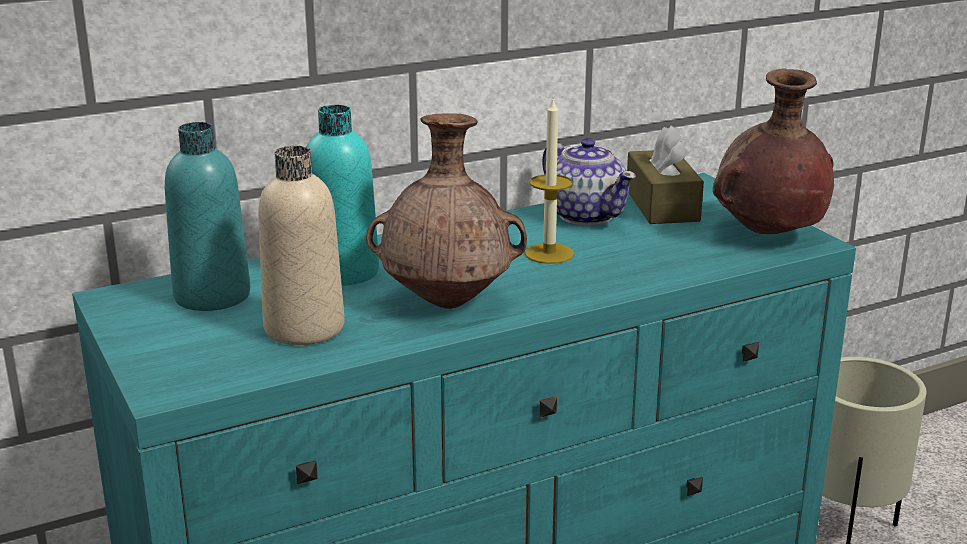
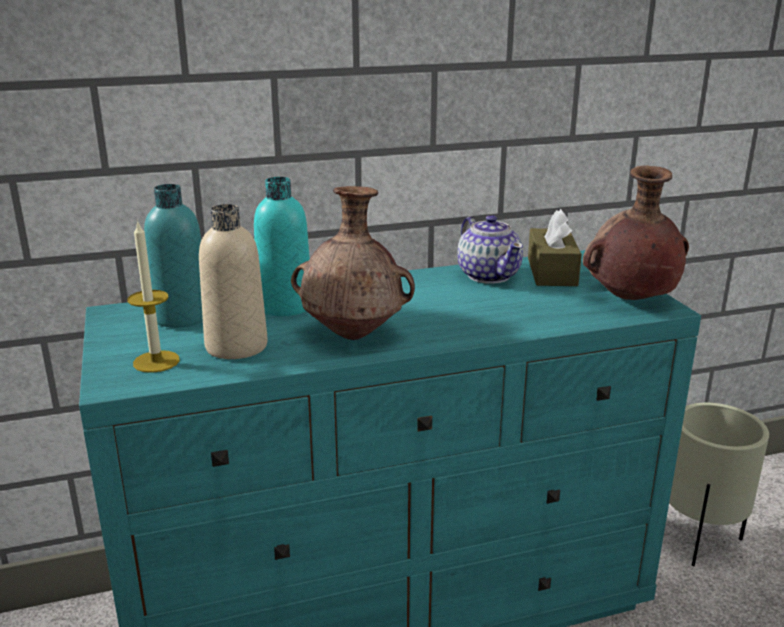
camera: 10 degrees right, 0 degrees up
(549, 253) = (448, 303): candle -> candle (156, 361)

